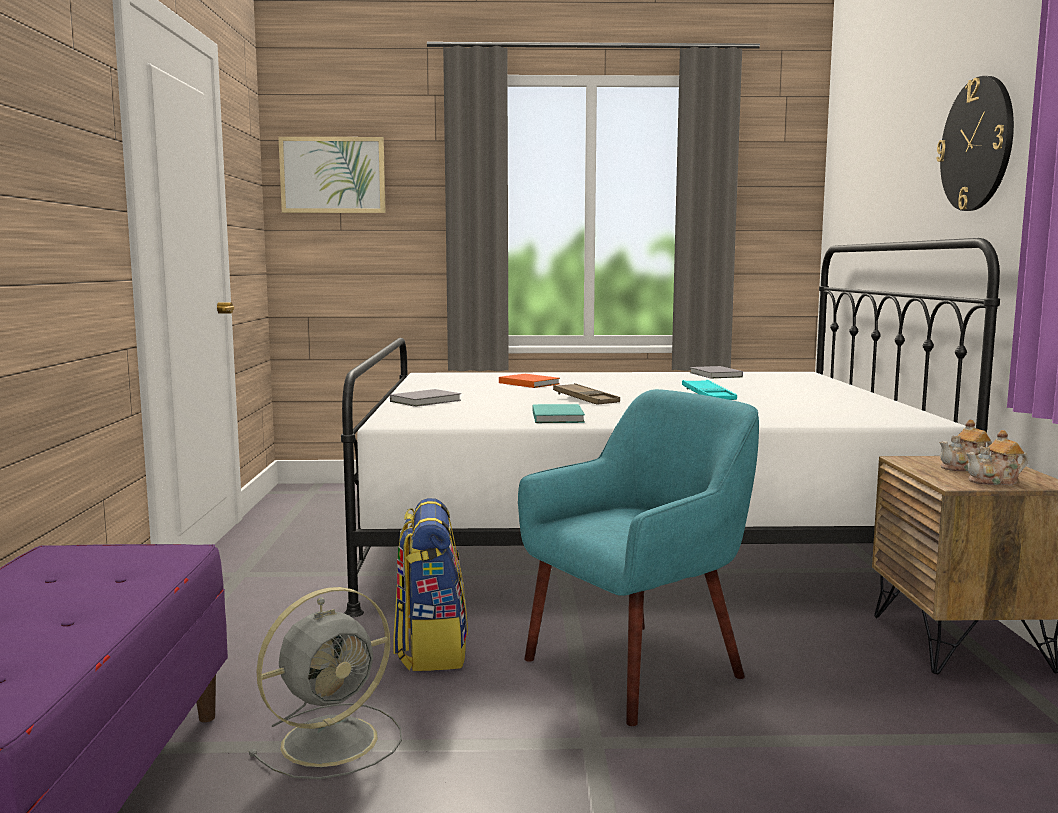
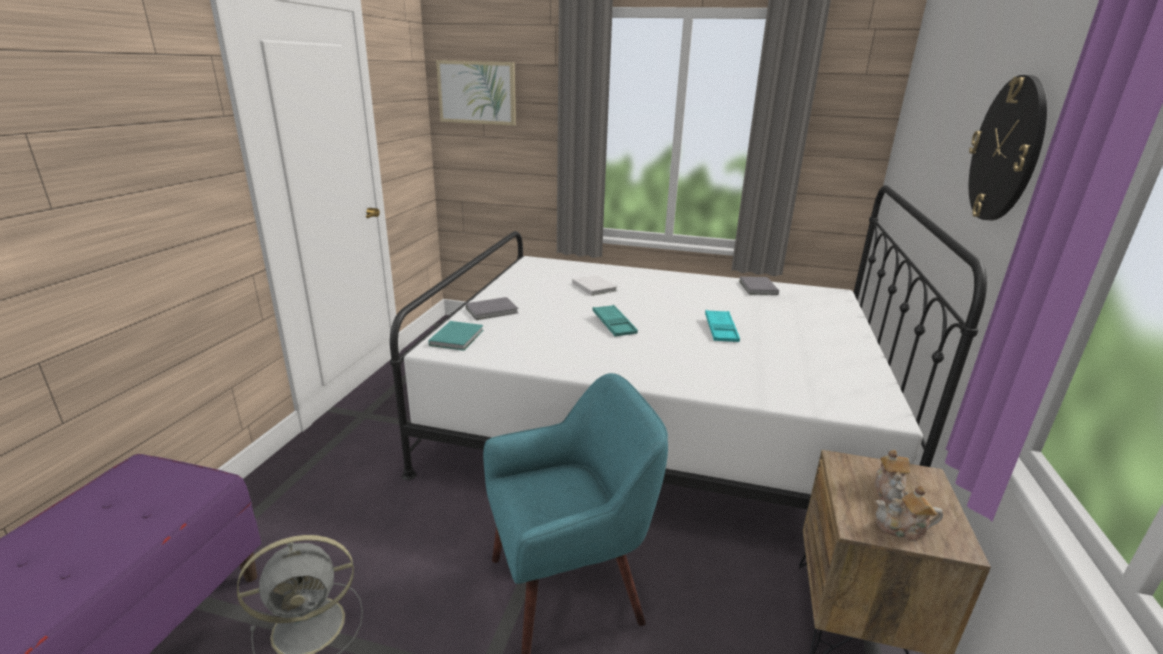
camera: 15 degrees right, 15 degrees up
(431, 649) = (435, 531): backpack -> none
(528, 383) = (594, 286): orange book -> white book
(558, 417) = (566, 356): turquoise book -> turquoise book (458, 337)
(585, 400) = (614, 324): brown tray -> turquoise tray
(965, 468) = (889, 492): teapot -> teapot turned 75 degrees counterclockwise

